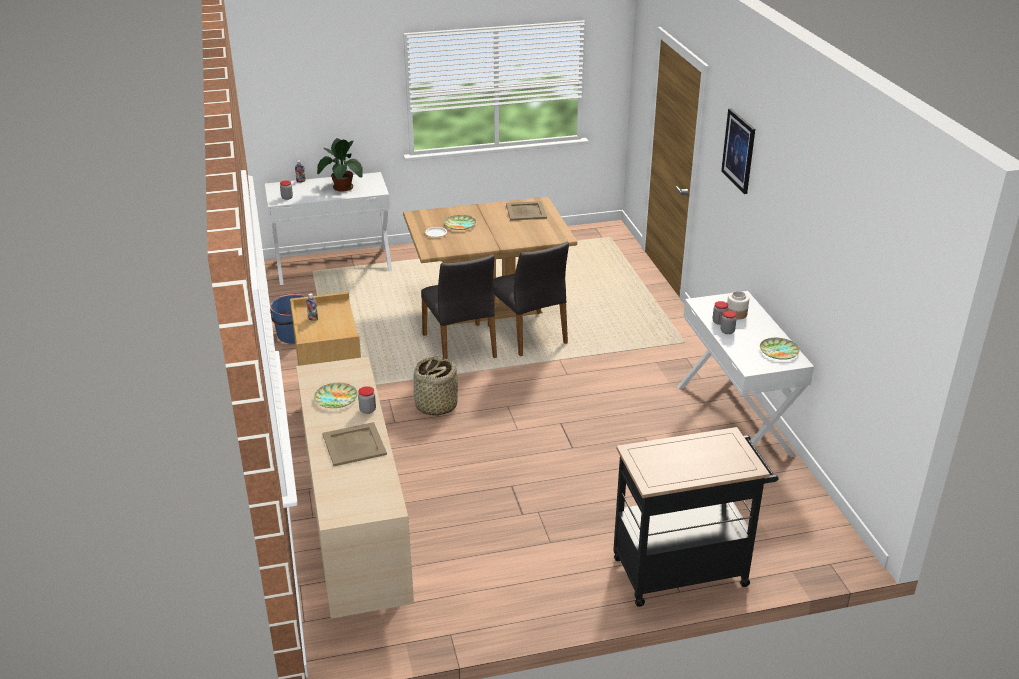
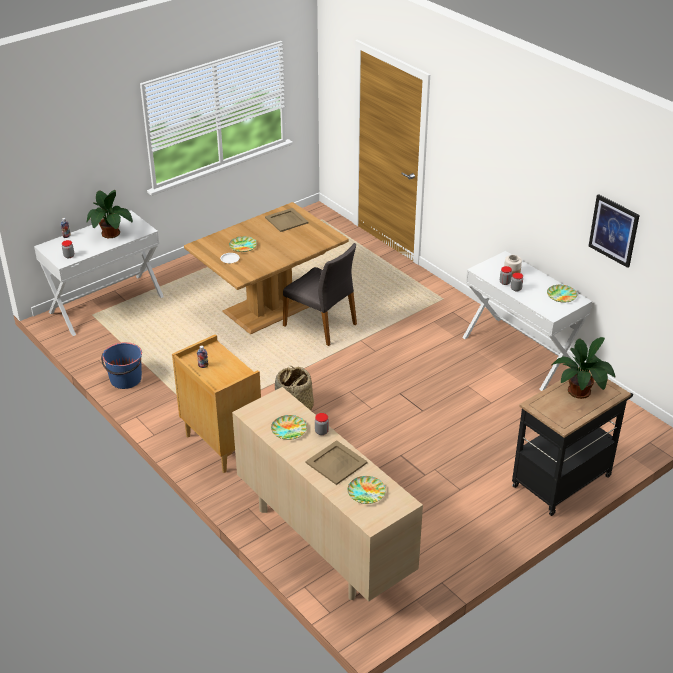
camera: 25 degrees left, 5 degrees up
(358, 484) = (366, 492): none -> plate
(460, 346) = (275, 350): grey chair -> none
(706, 453) = (581, 391): none -> potted plant
(739, 150) = (480, 142): picture -> picture (614, 230)

